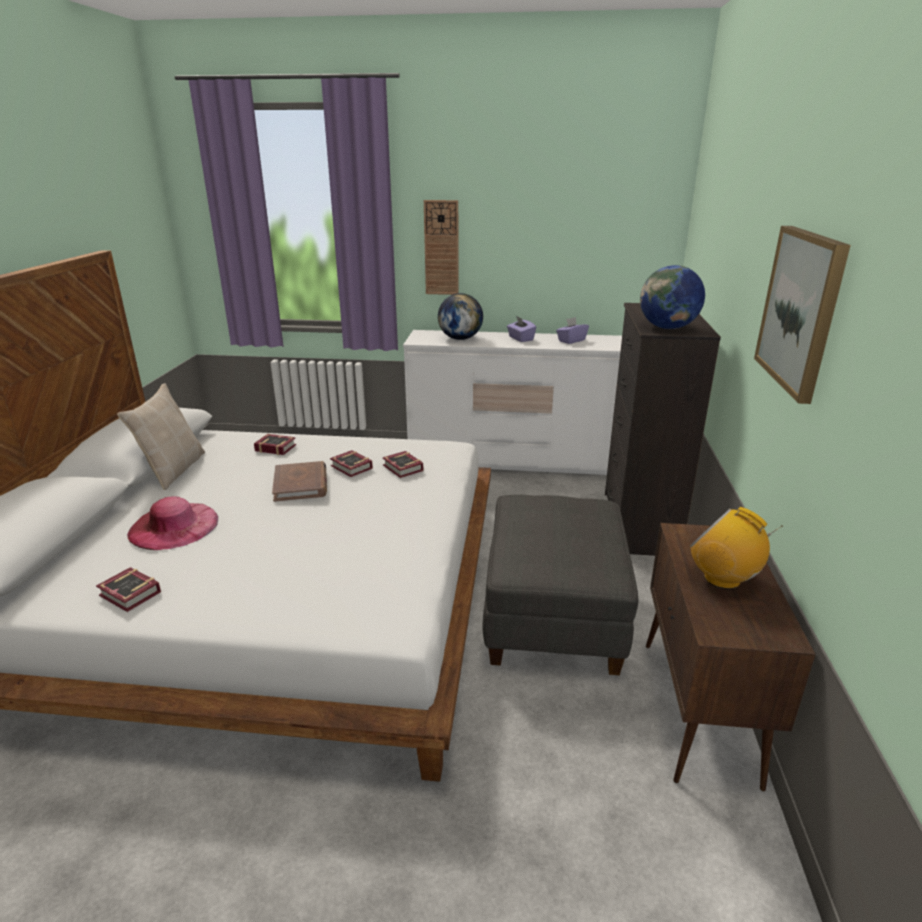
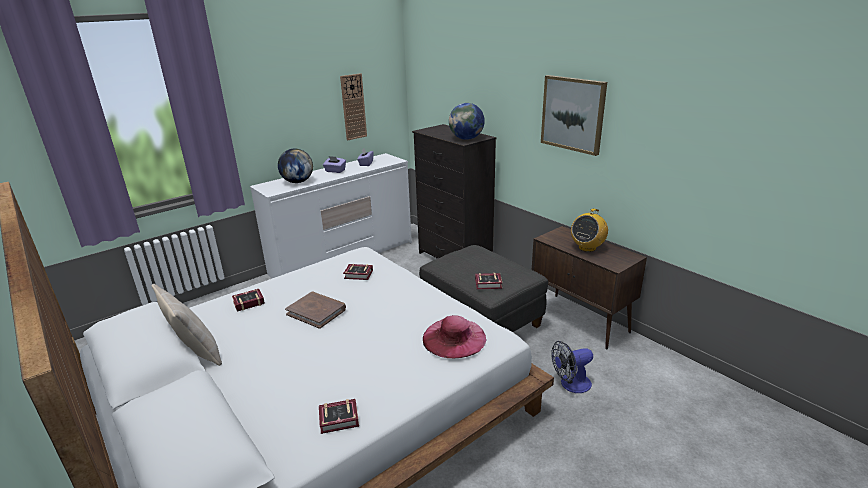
camera: 45 degrees left, 0 degrees up
(174, 526) = (283, 376): pink hat -> pink hat (454, 338)
(351, 468) = (328, 289): book -> book (489, 284)
(441, 248) = (260, 119): wall clock -> wall clock (353, 107)
(535, 784) = (570, 384): none -> fan
(722, 578) = (587, 248): radio -> radio turned 45 degrees counterclockwise

